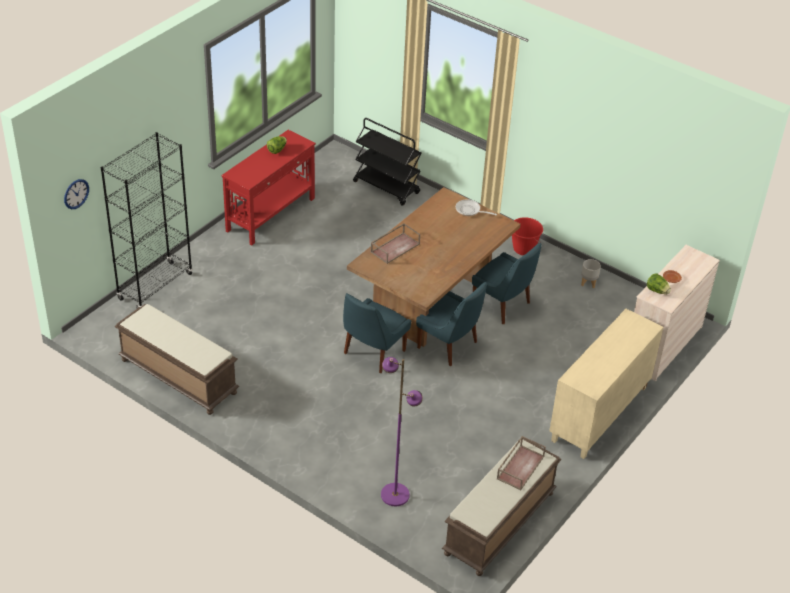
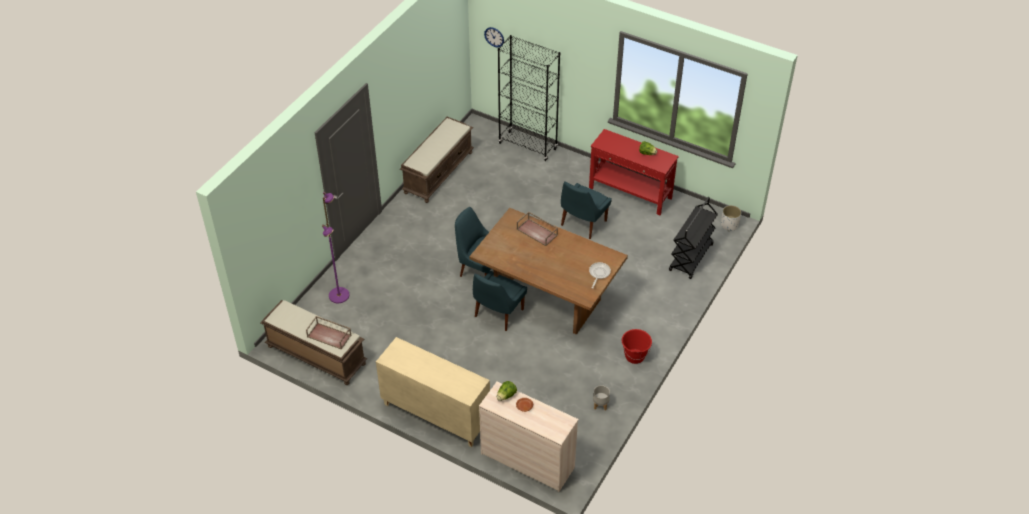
camera: 85 degrees right, 5 degrees up
(342, 153) = (729, 225): none -> white planter
(503, 305) = (555, 345): blue chair -> blue chair (582, 224)

